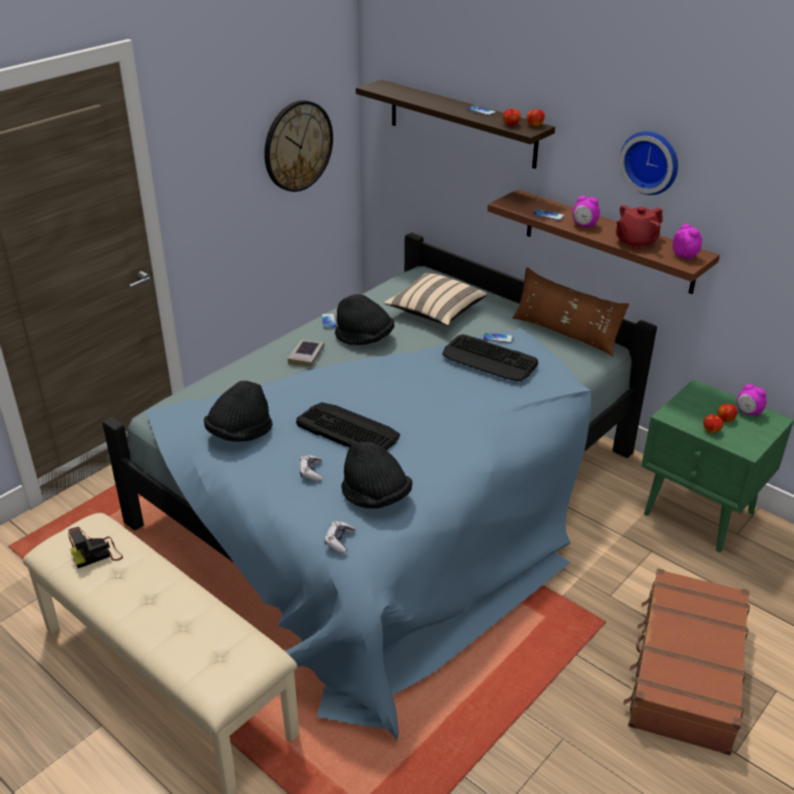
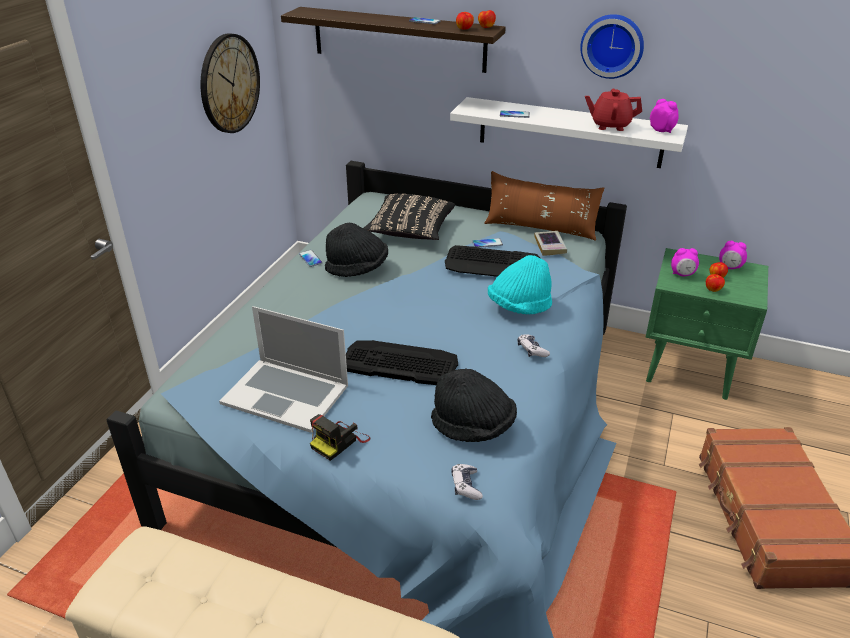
camera: 20 degrees left, 0 degrees up
(97, 554) = (165, 580): camera -> camera (339, 441)
(239, 433) = (286, 394): black hat -> laptop
(306, 356) = (308, 297): book -> book (550, 246)
(311, 472) = (389, 417): game controller -> game controller (532, 350)
(435, 312) = (410, 231): beige pillow -> black pillow
(487, 404) = (519, 307): none -> turquoise hat
(584, 225) = (553, 118): alarm clock -> alarm clock (682, 274)
(608, 241) = (569, 132): brown shelf -> white shelf
(635, 242) = (610, 125): red teapot -> red teapot turned 60 degrees clockwise

